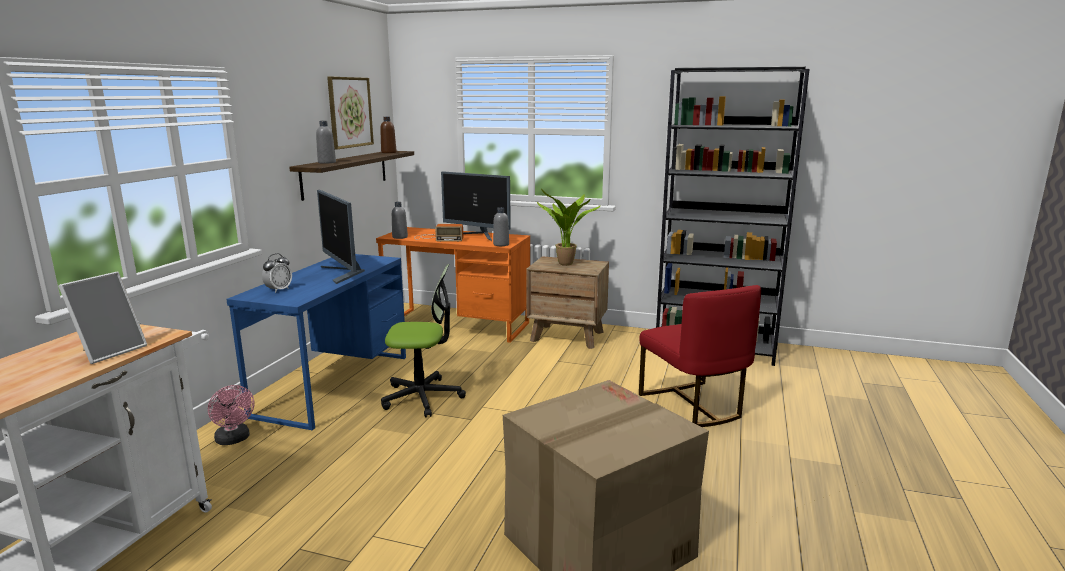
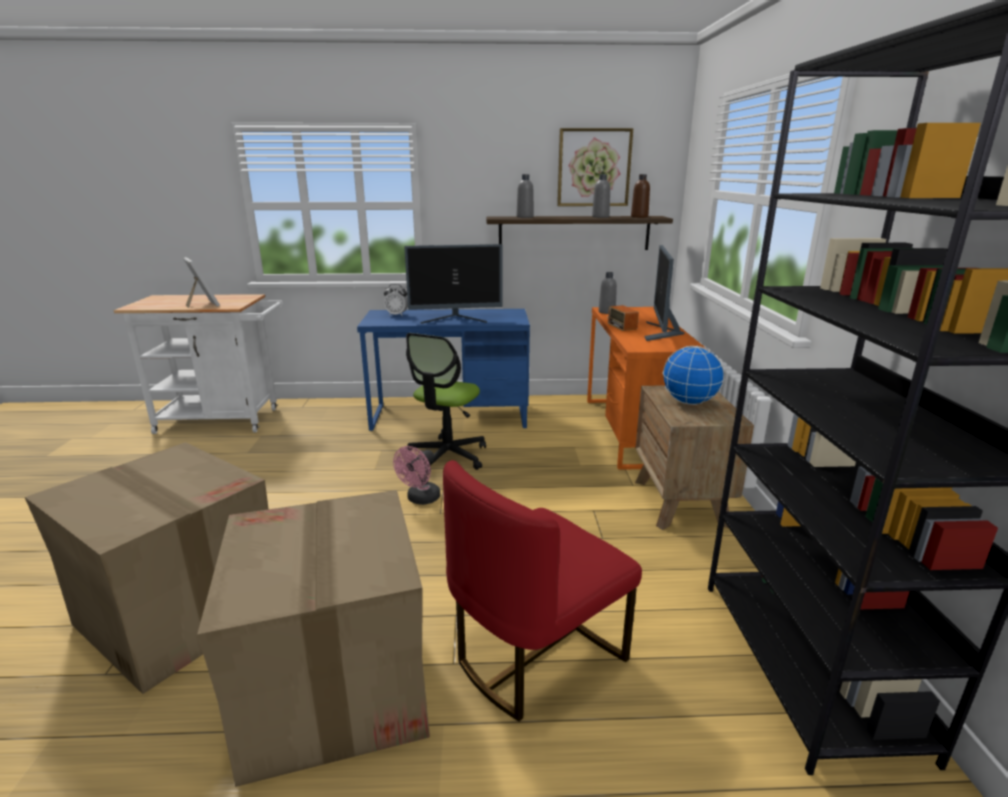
camera: 70 degrees right, 5 degrees up
(110, 351) = (203, 305): picture frame -> picture frame turned 135 degrees counterclockwise
(234, 440) = (347, 411): pink fan -> pink fan (420, 499)
(343, 274) = (455, 320): monitor -> monitor turned 135 degrees counterclockwise
(422, 397) = (447, 456): office chair -> office chair turned 45 degrees clockwise
(501, 244) = (637, 346): grey bottle -> grey bottle (600, 217)
(566, 264) = (690, 402): potted plant -> globe
(707, 471) = (334, 687): none -> cardboard box

